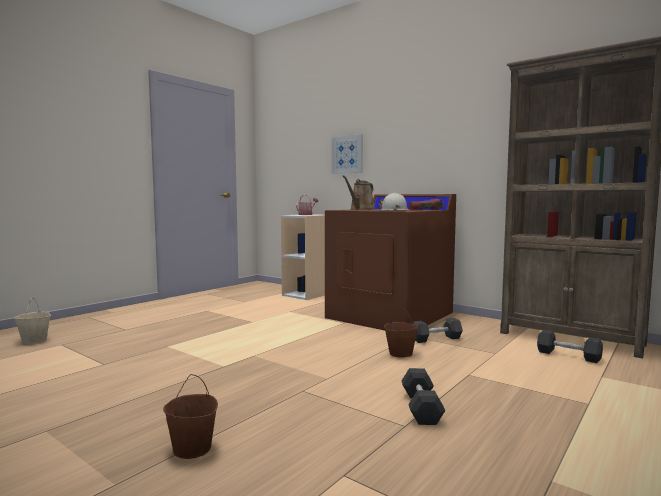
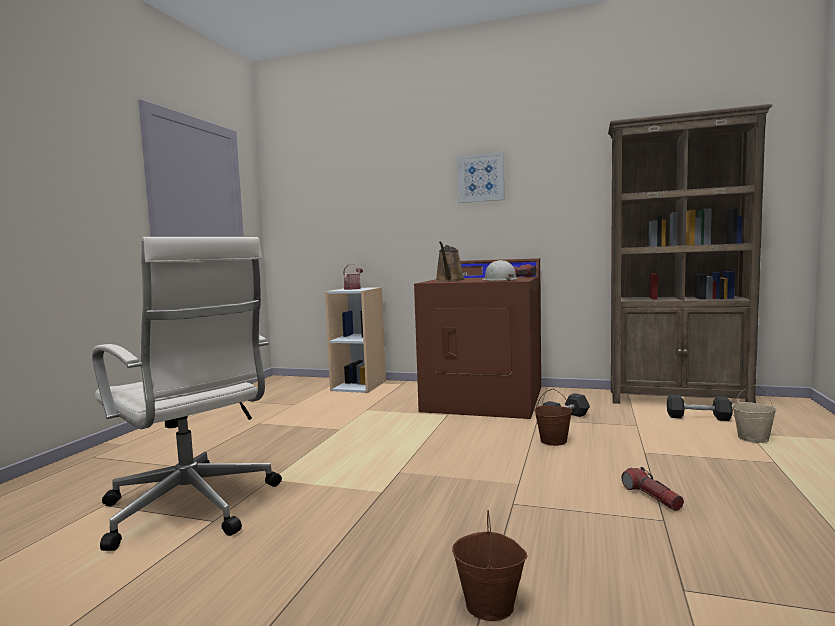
camera: 20 degrees left, 0 degrees up
(34, 340) = (49, 507): beige bucket -> beige bucket (753, 438)
(102, 355) = (192, 508): none -> white office chair
(347, 154) = (399, 215): picture -> picture (481, 178)
(421, 408) = (651, 497): black dumbbell -> flashlight

